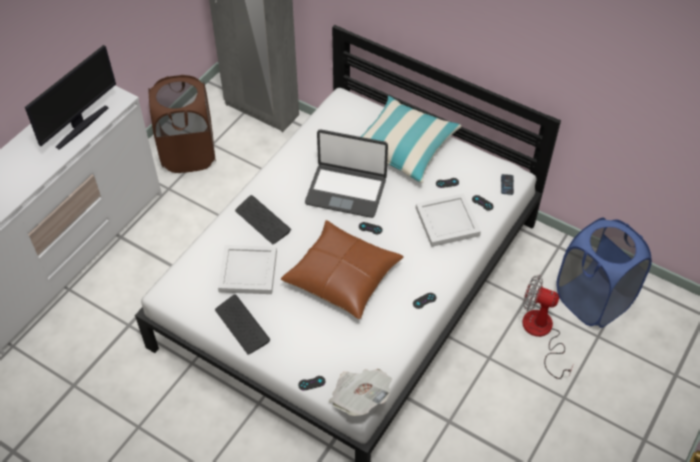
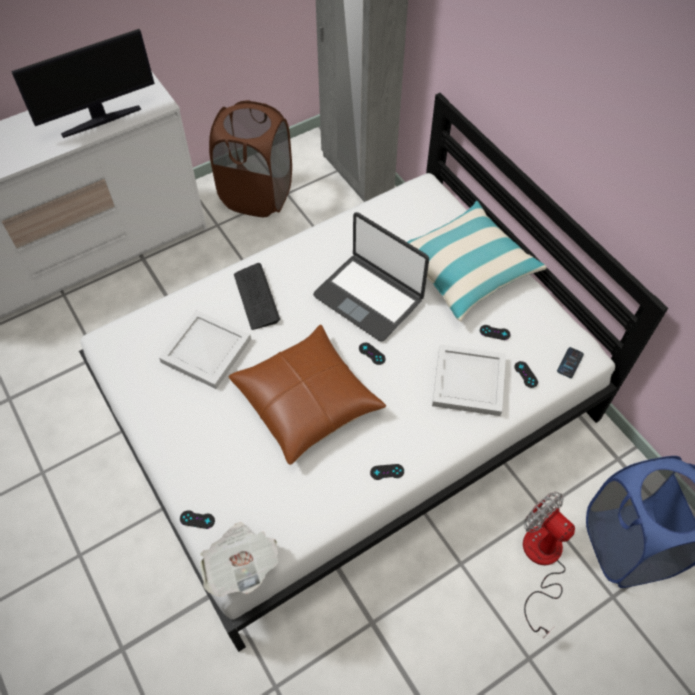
camera: 25 degrees right, 5 degrees up
(242, 325) = (162, 413): keyboard -> none

